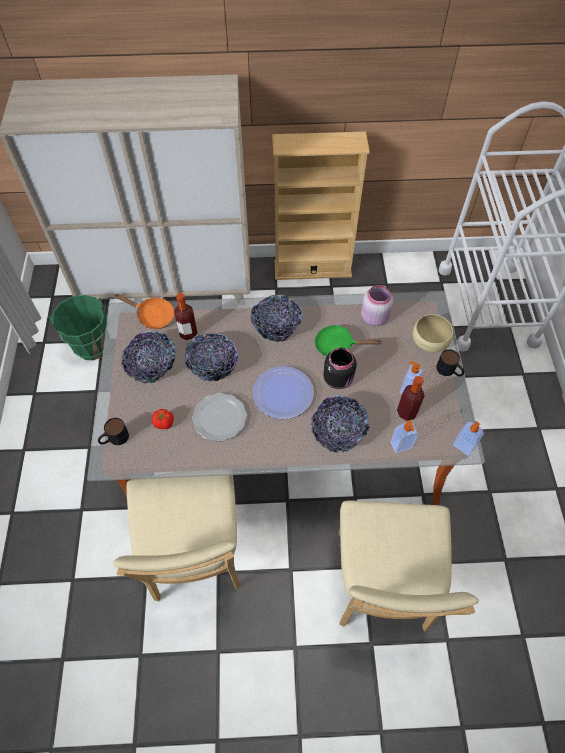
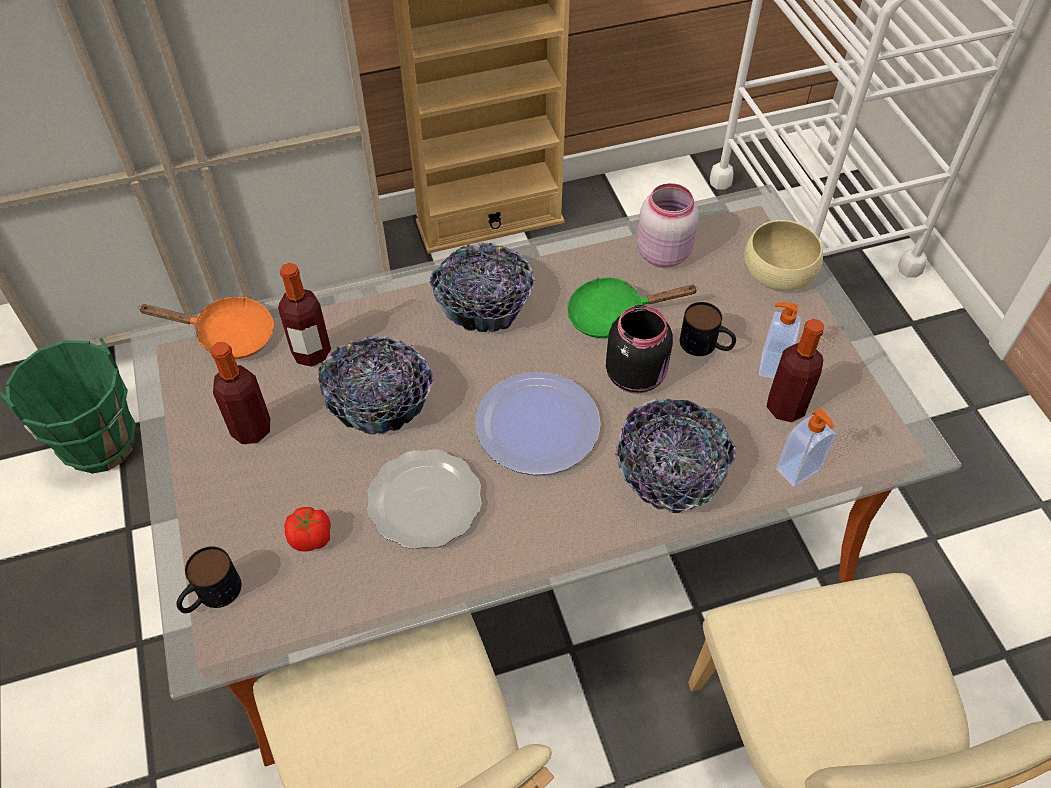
camera: 15 degrees left, 5 degrees down
(151, 365) = (251, 429): bowl -> bottle
(449, 371) = (833, 317): mug -> mug (706, 345)
(463, 446) = (912, 445): soap dispenser -> none

